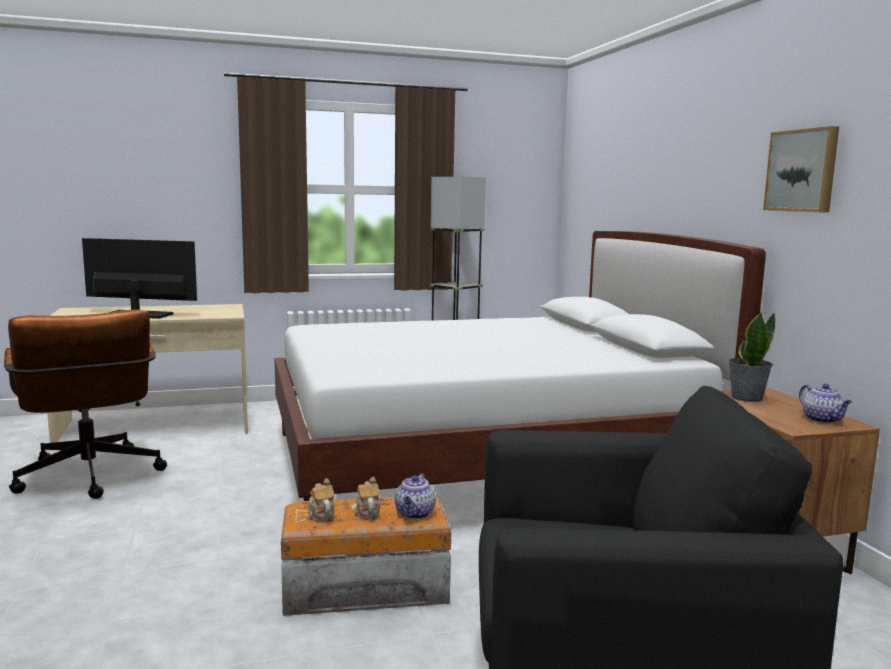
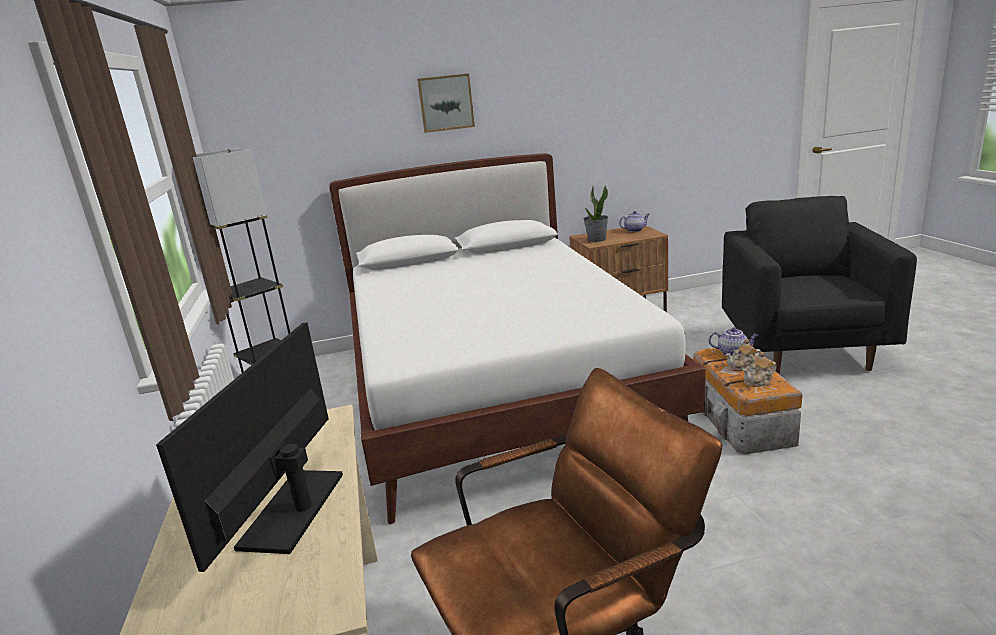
camera: 85 degrees left, 10 degrees up
(803, 171) = (563, 99): picture -> picture (445, 103)

